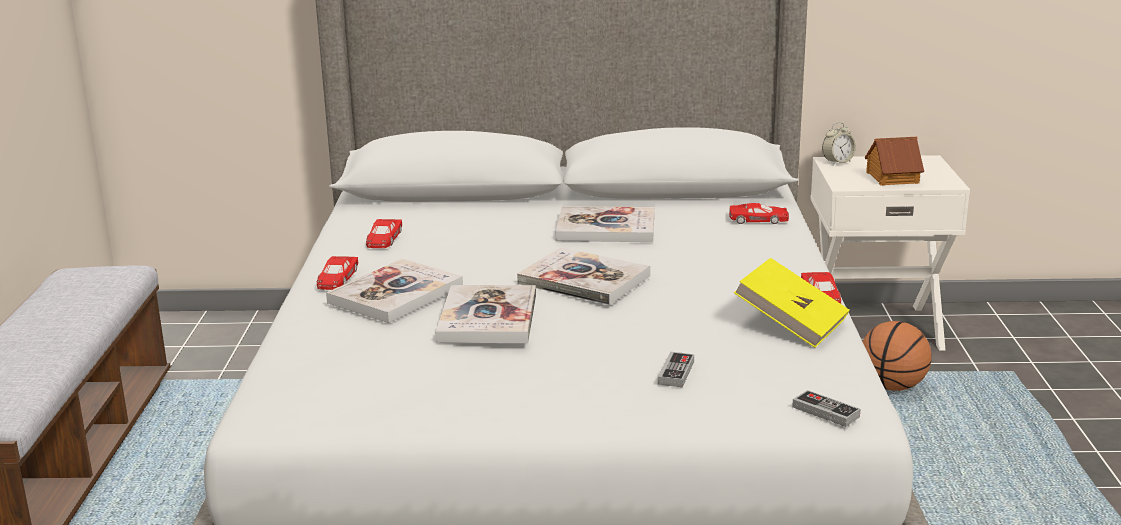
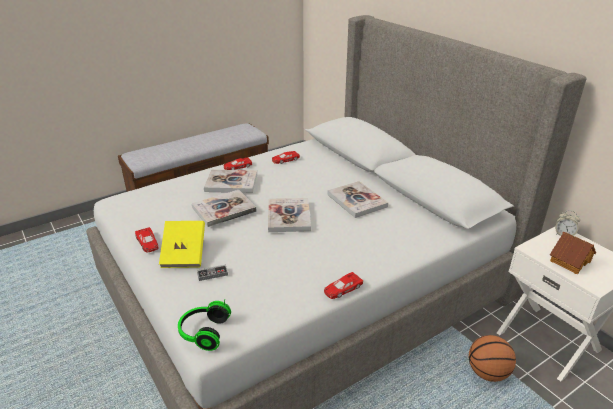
camera: 55 degrees right, 10 degrees up
(758, 220) = (422, 237): red toy car -> red toy car (147, 243)
(791, 325) = (296, 290): yellow book -> yellow book (184, 254)
(825, 412) = (203, 332): game controller -> headphones

